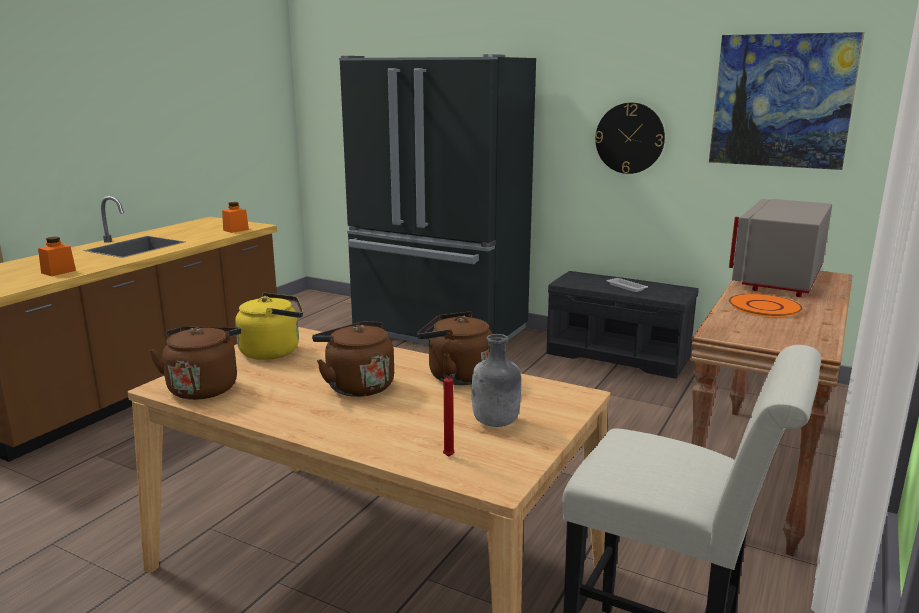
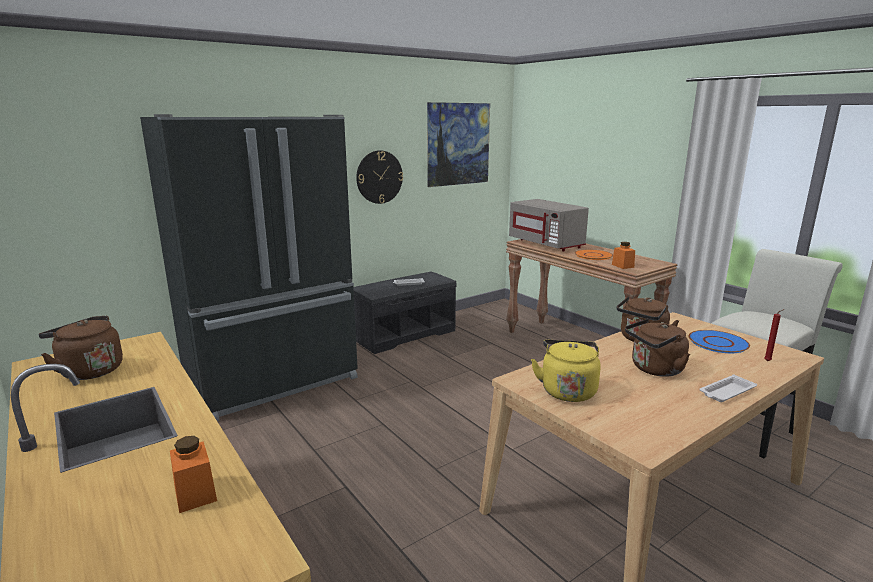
camera: 65 degrees left, 0 degrees up
(204, 387) = (648, 427): brown kettle -> brown kettle (89, 370)
(236, 230) = (144, 353): orange jar -> orange jar (622, 266)
(311, 425) = (726, 392): none -> white tray
(496, 423) = (718, 343): grey bottle -> blue plate

